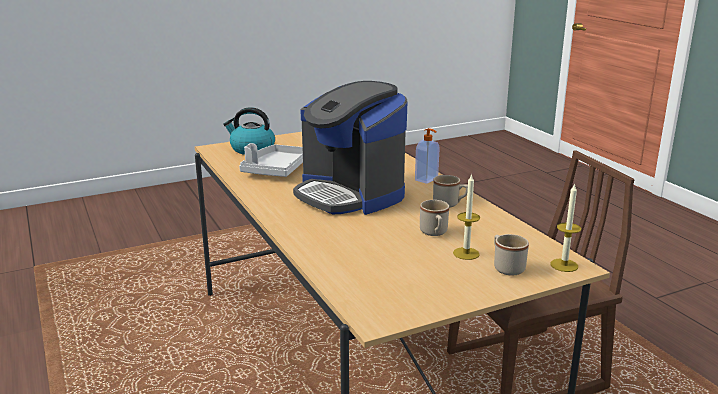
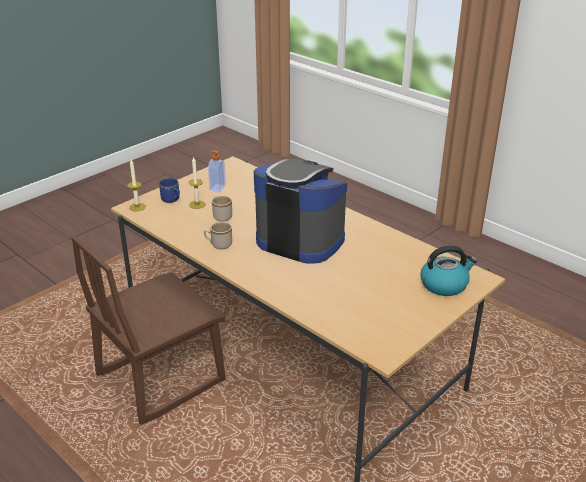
camera: 160 degrees right, 10 degrees up
(276, 170) = (387, 258): grey tray -> none
(427, 179) = (247, 271): soap dispenser -> soap dispenser (217, 188)
(506, 267) = (172, 200): beige mug -> blue mug

